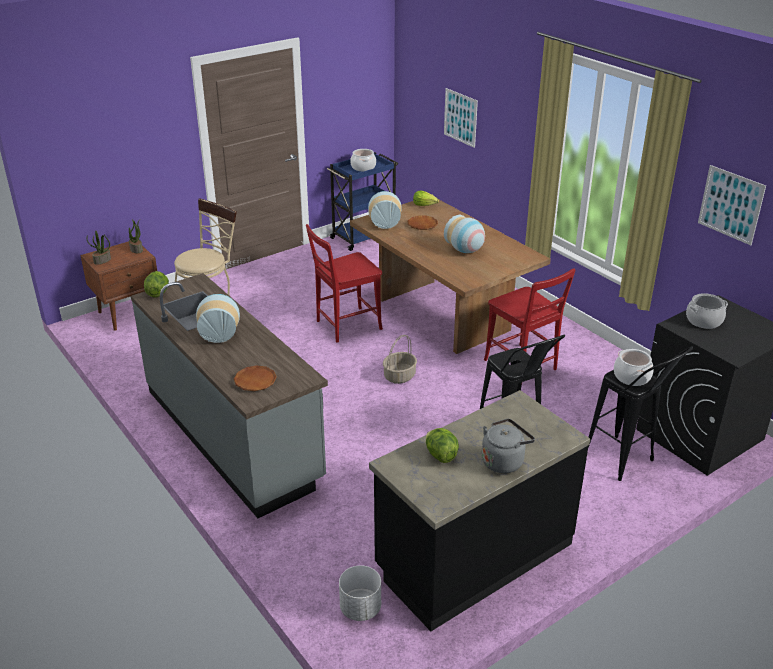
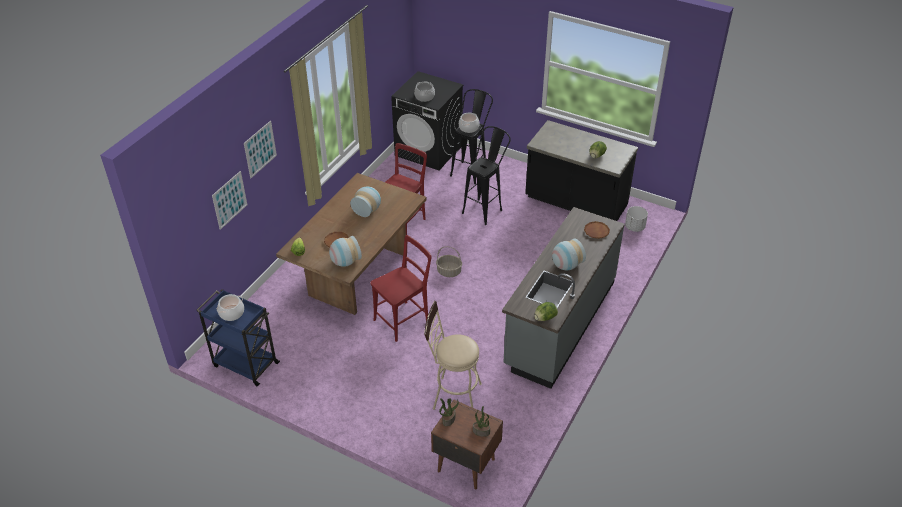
camera: 115 degrees left, 10 degrees up
(345, 326) = (403, 319): red chair -> red chair turned 75 degrees counterclockwise
(504, 461) = (584, 138): grey kettle -> none
(730, 204) = (380, 51): picture -> picture (260, 149)

